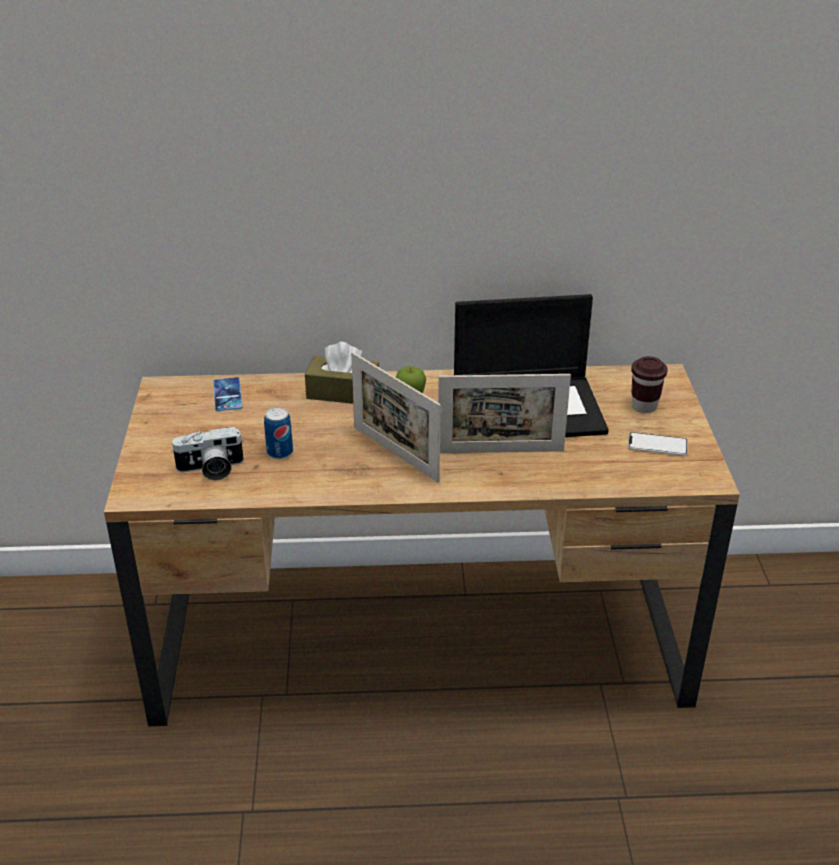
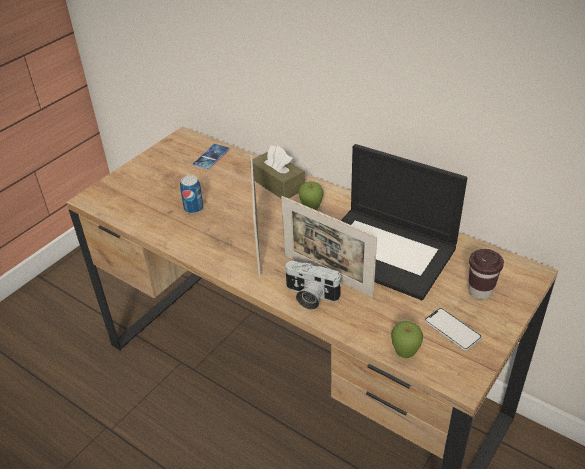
camera: 40 degrees right, 5 degrees up
(211, 470) = (145, 202): camera -> camera (310, 296)
(644, 481) = (405, 354): none -> apple

